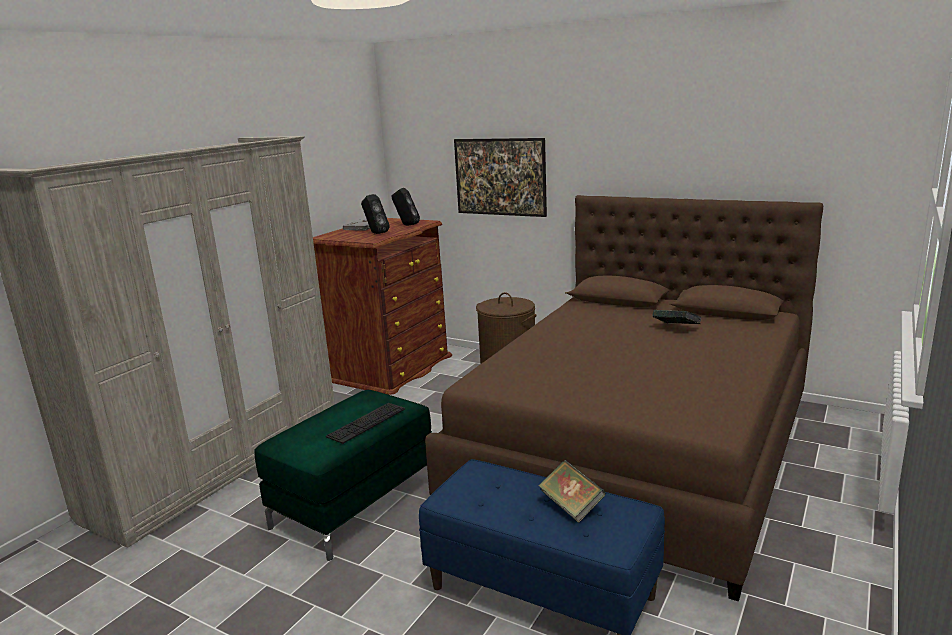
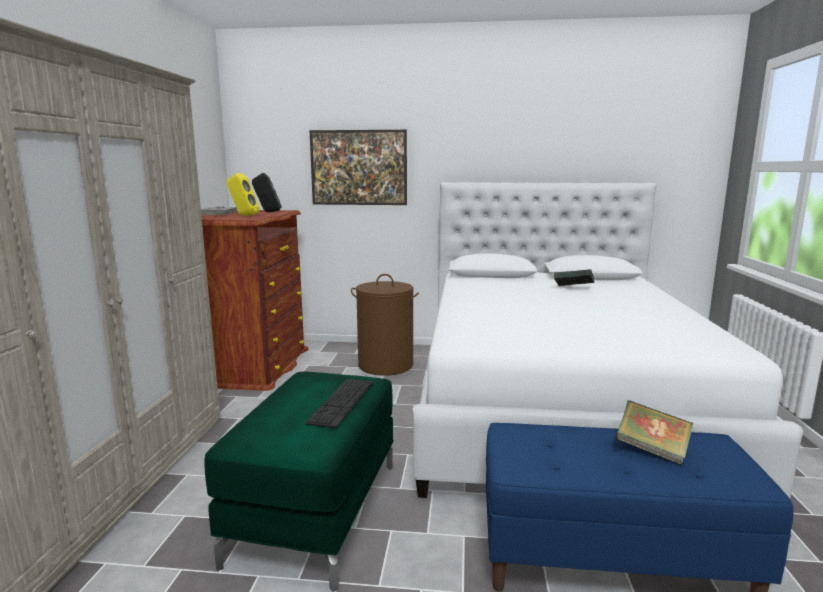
camera: 25 degrees left, 5 degrees down
(375, 233) = (243, 216): black speaker -> yellow speaker
(637, 451) = (555, 406): brown bed -> white bed

